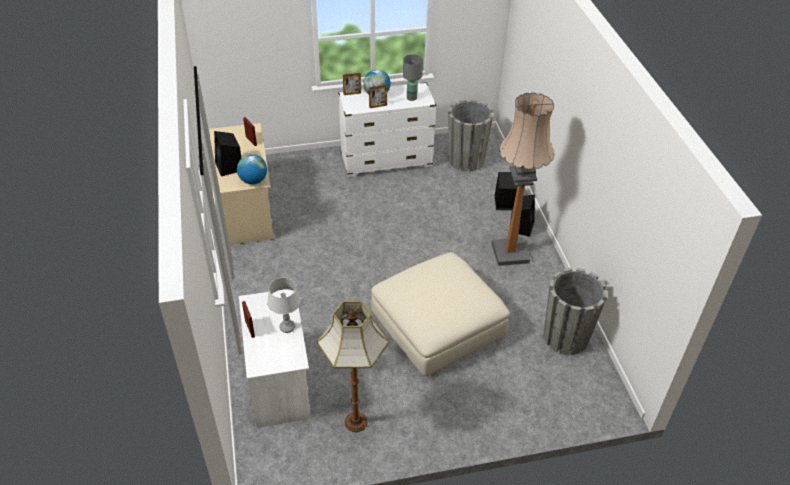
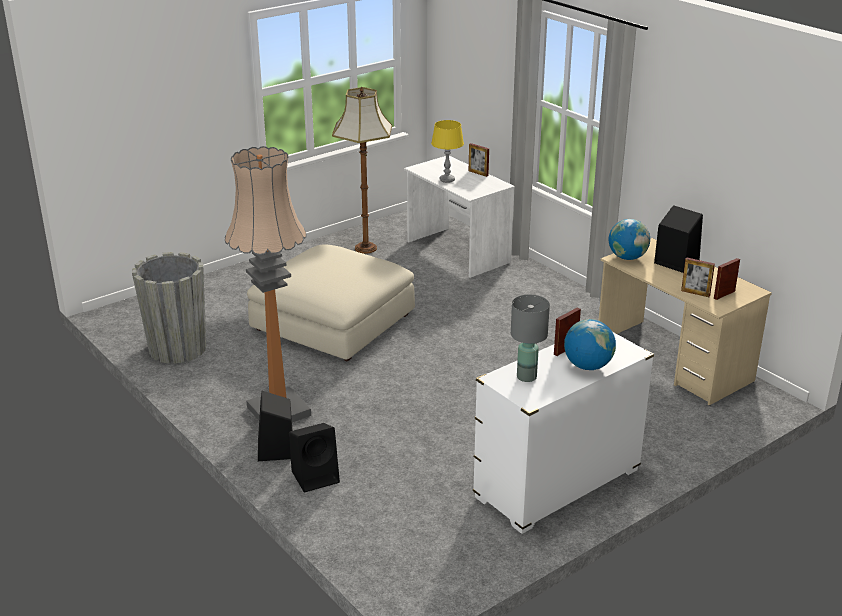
camera: 155 degrees right, 15 degrees down
(287, 327) = (447, 180): grey table lamp -> yellow table lamp
(352, 93) = (628, 357): picture frame -> picture frame (724, 294)
(466, 160) = (424, 531): grey planter -> none

